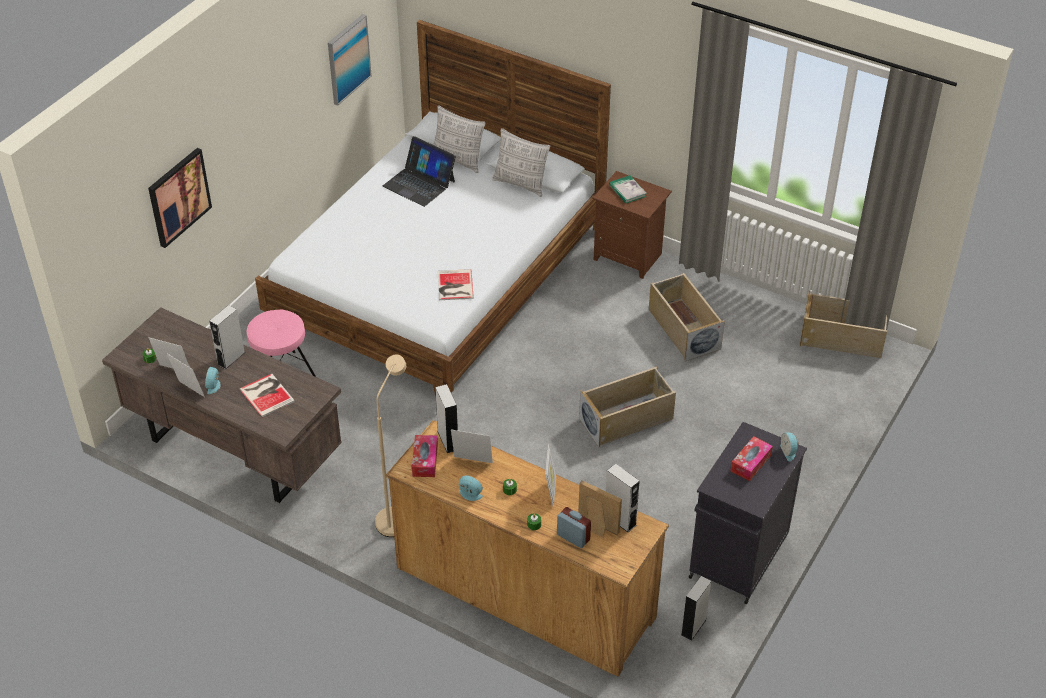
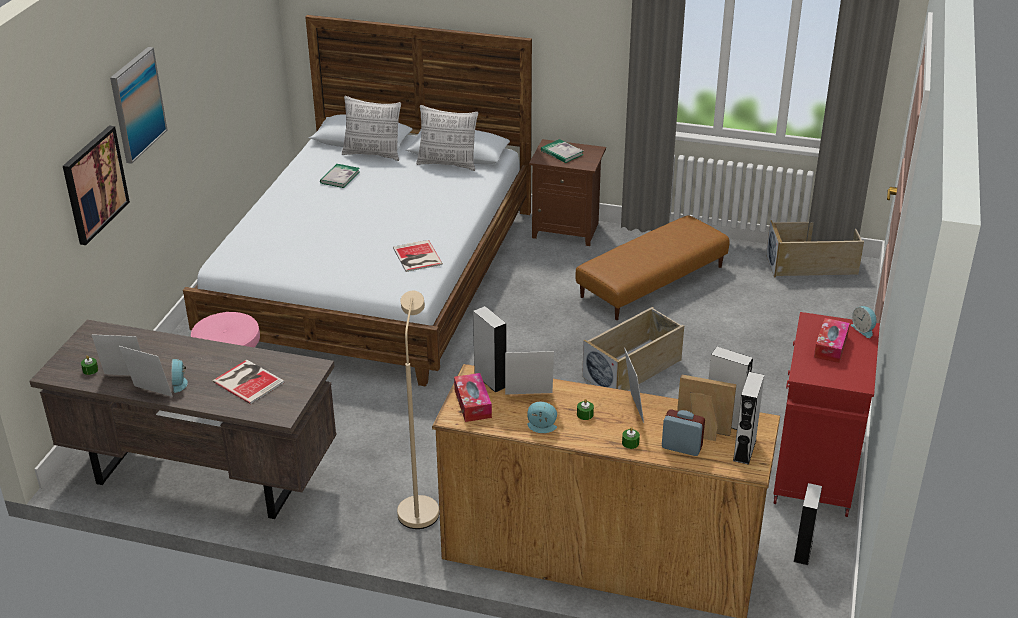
camera: 15 degrees left, 10 degrees down
(231, 358) = (191, 354): grey speaker -> grey speaker (744, 450)
(348, 59) = (242, 54): picture -> picture (137, 104)
(419, 183) = (340, 177): laptop -> book
(683, 329) = (651, 281): beige storage box -> brown ottoman
(737, 558) = (814, 475): black cabinet -> red cabinet

